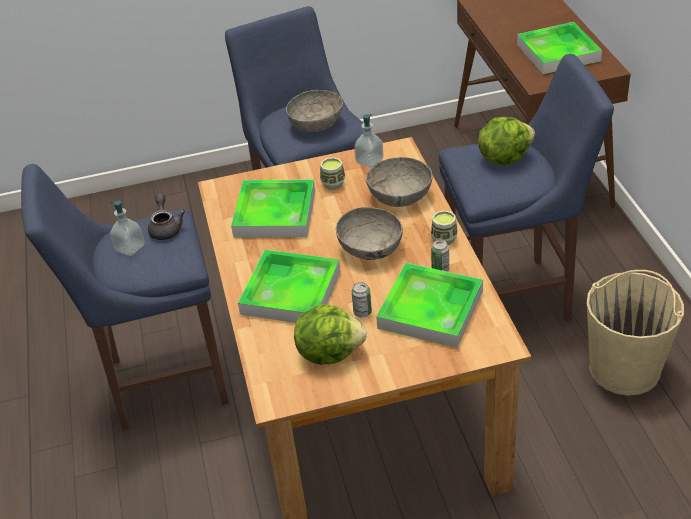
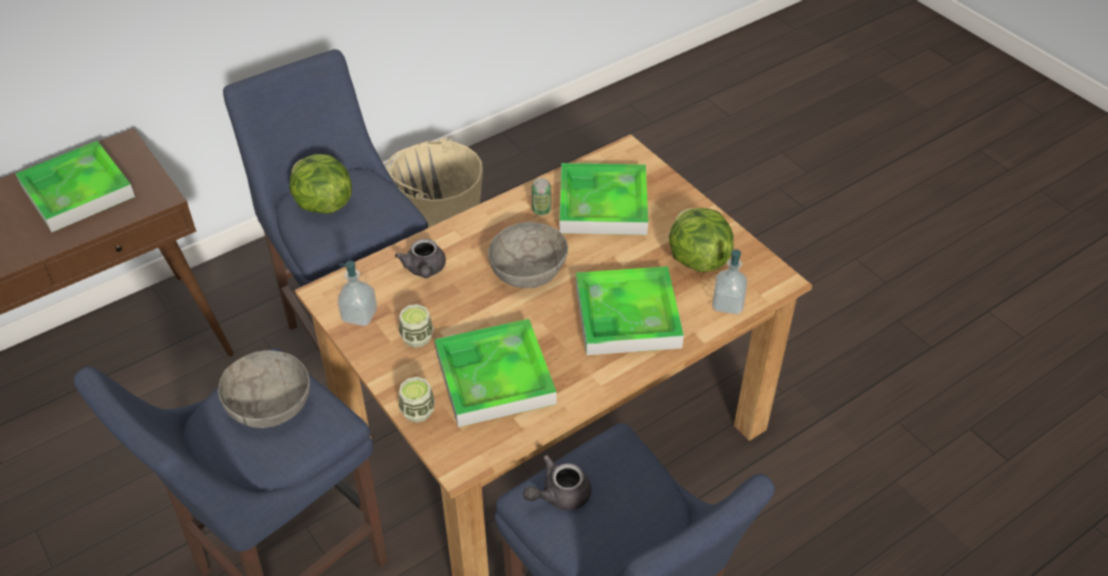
camera: 115 degrees left, 5 degrees up
(130, 248) = (615, 520): soap dispenser -> soap dispenser (727, 304)
(362, 312) = (630, 251): can -> none
(399, 196) = (425, 270): grey bowl -> grey teapot
(444, 239) = (491, 217): cup -> cup (418, 411)

